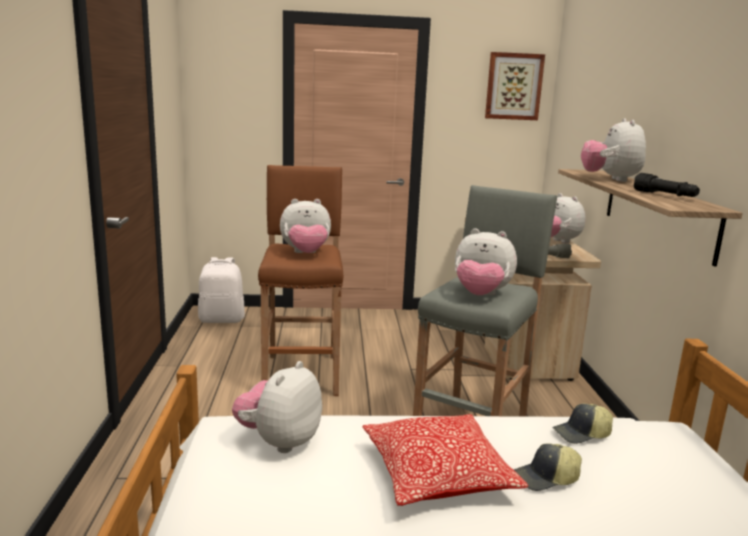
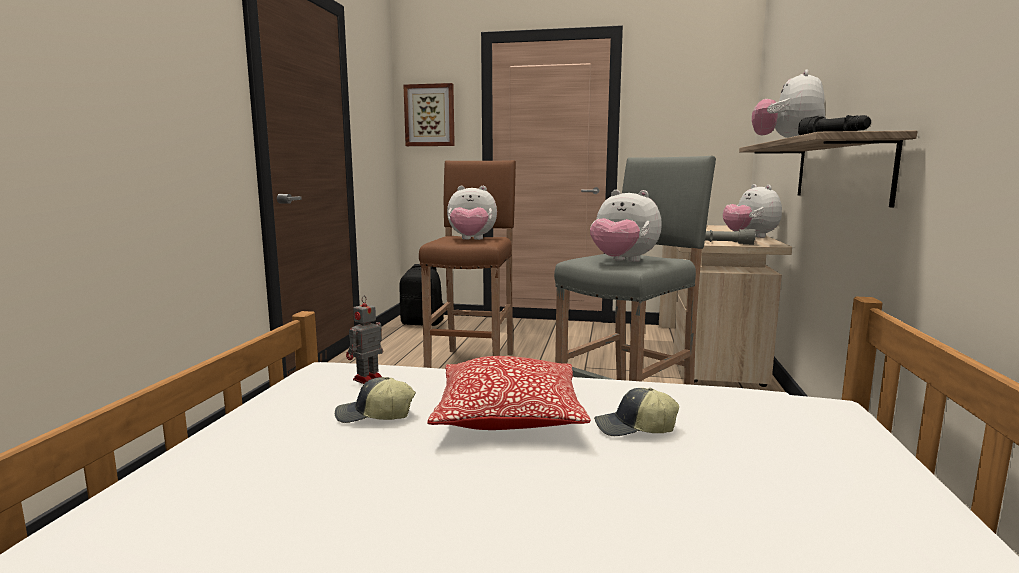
camera: 15 degrees right, 5 degrees down
(222, 319) = (422, 323): white backpack -> black backpack
(279, 441) = (366, 380): plush toy -> toy robot
(513, 86) = (713, 87): picture -> picture (429, 115)
(582, 434) = (707, 398): cap -> cap (374, 416)

